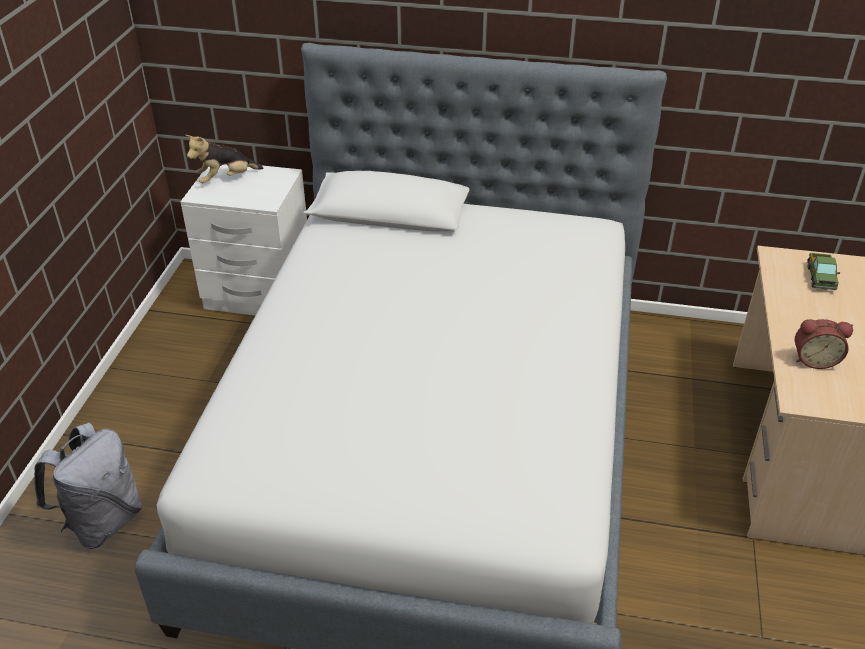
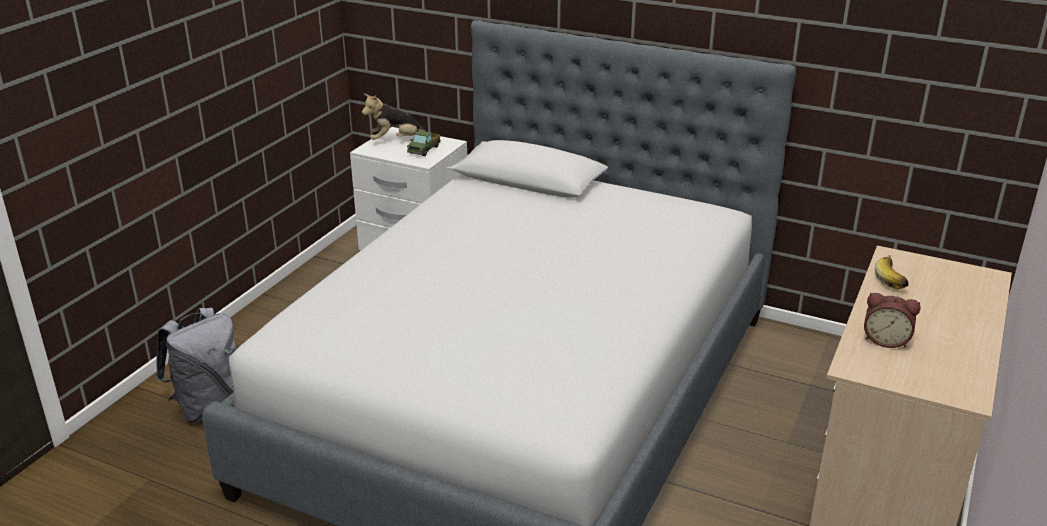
camera: 15 degrees right, 10 degrees down
(790, 285) = (893, 279): none -> banana
(820, 278) = (929, 278): toy truck -> toy truck (424, 150)

